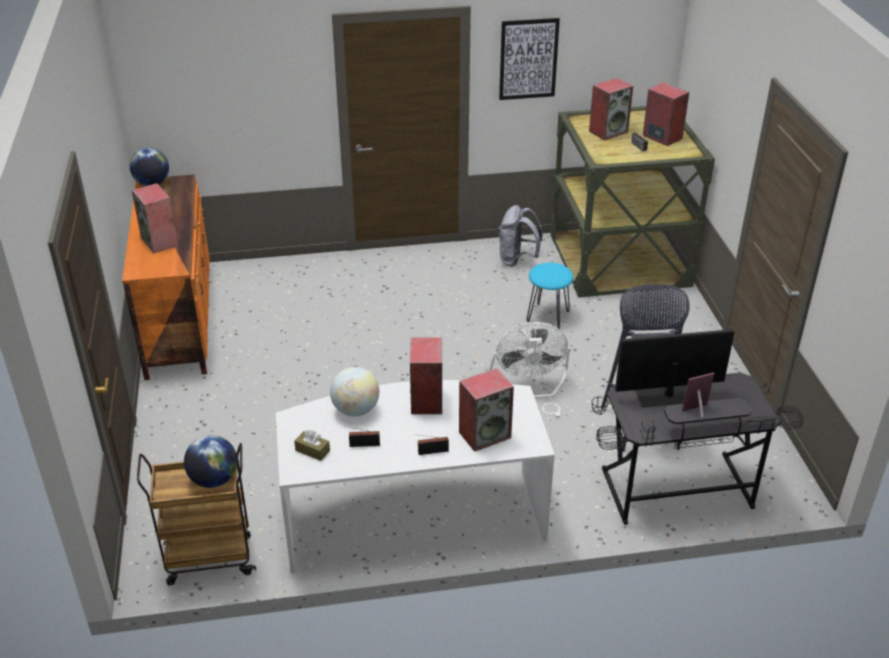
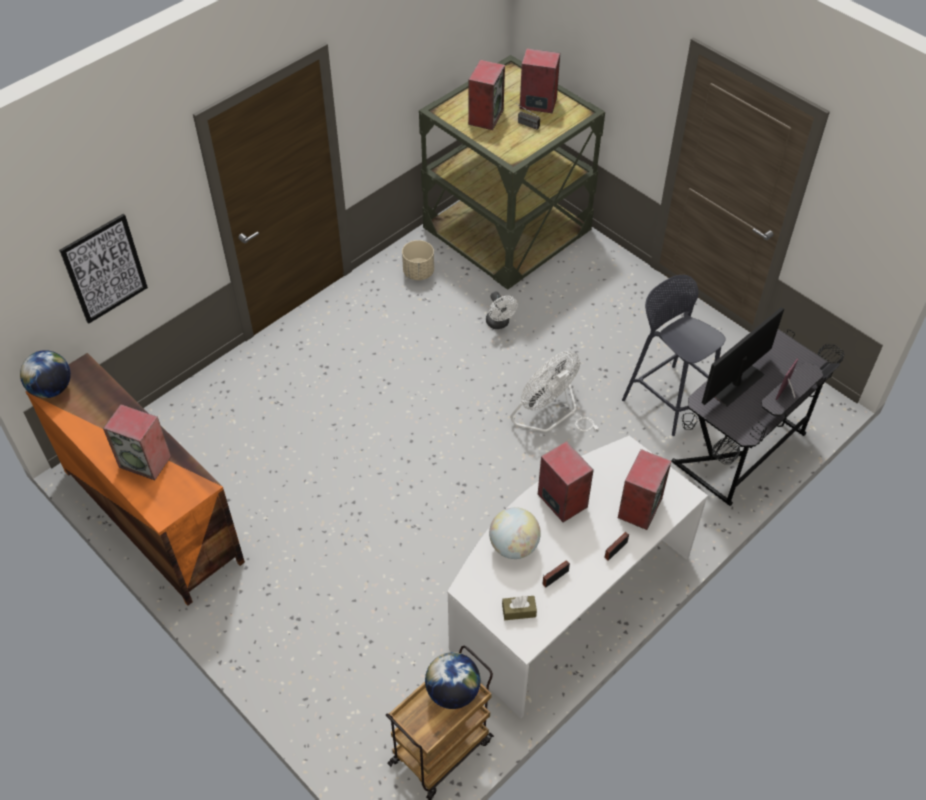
camera: 35 degrees left, 15 degrees up
(517, 260) = (419, 272): grey backpack -> beige planter
(528, 59) = (385, 71): picture -> picture (104, 269)
(548, 315) = (499, 324): turquoise stool -> white fan

